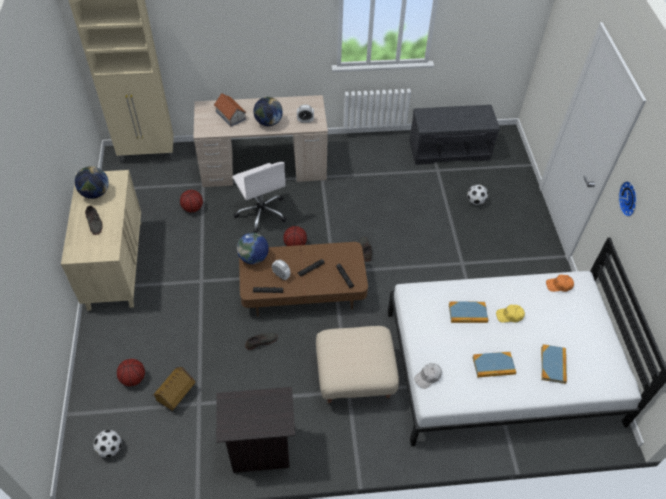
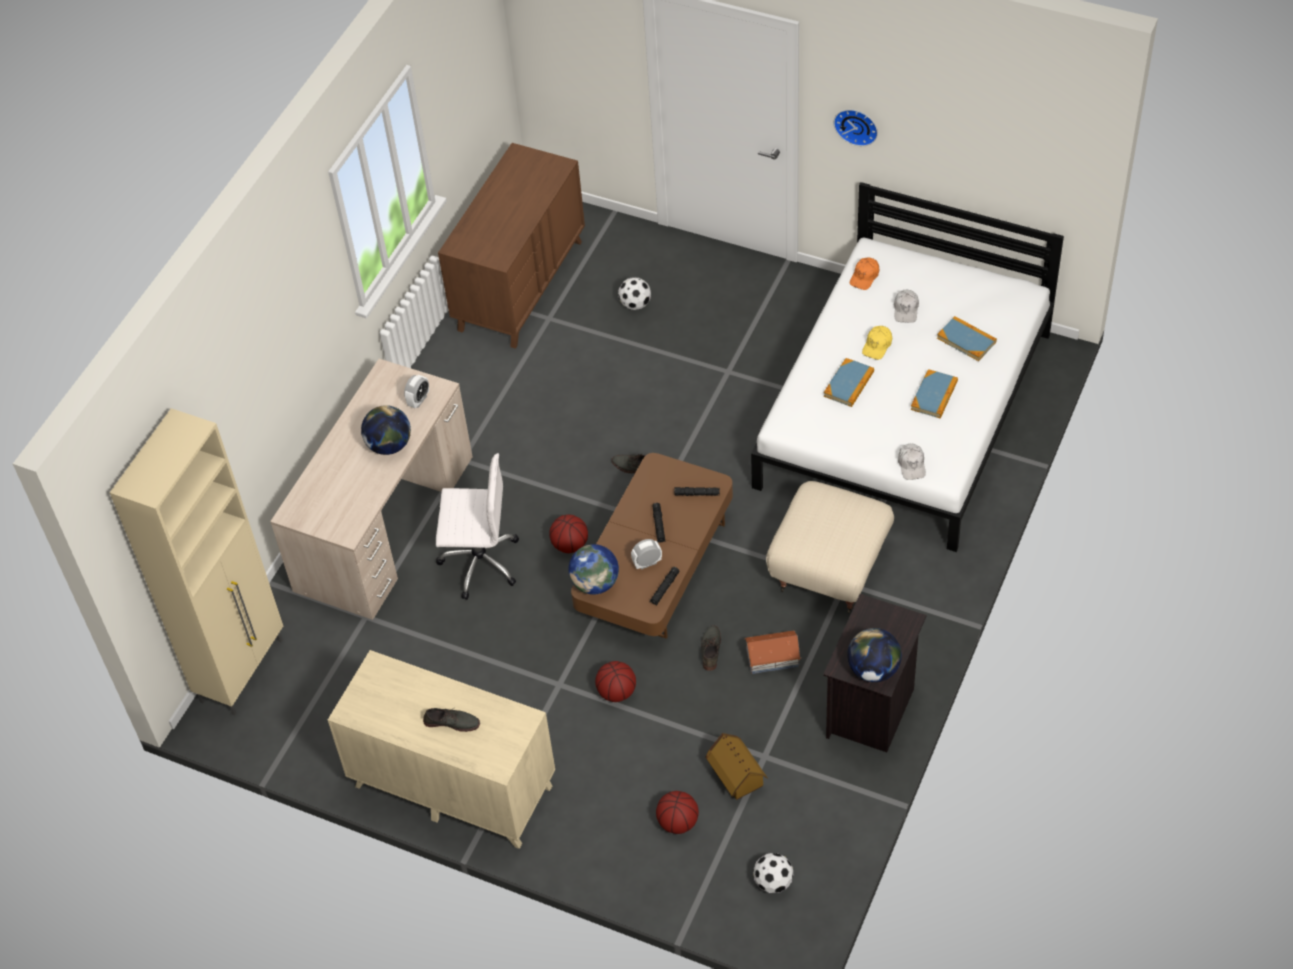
camera: 55 degrees left, 0 degrees up
(95, 193) = (391, 705): globe -> globe (873, 669)
(192, 208) = (408, 648): basketball -> basketball (616, 692)
(230, 115) = (338, 486): toy house -> toy house (771, 657)
(449, 149) = (520, 285): grey bench -> brown dresser
(551, 319) = (906, 310): none -> white cap

